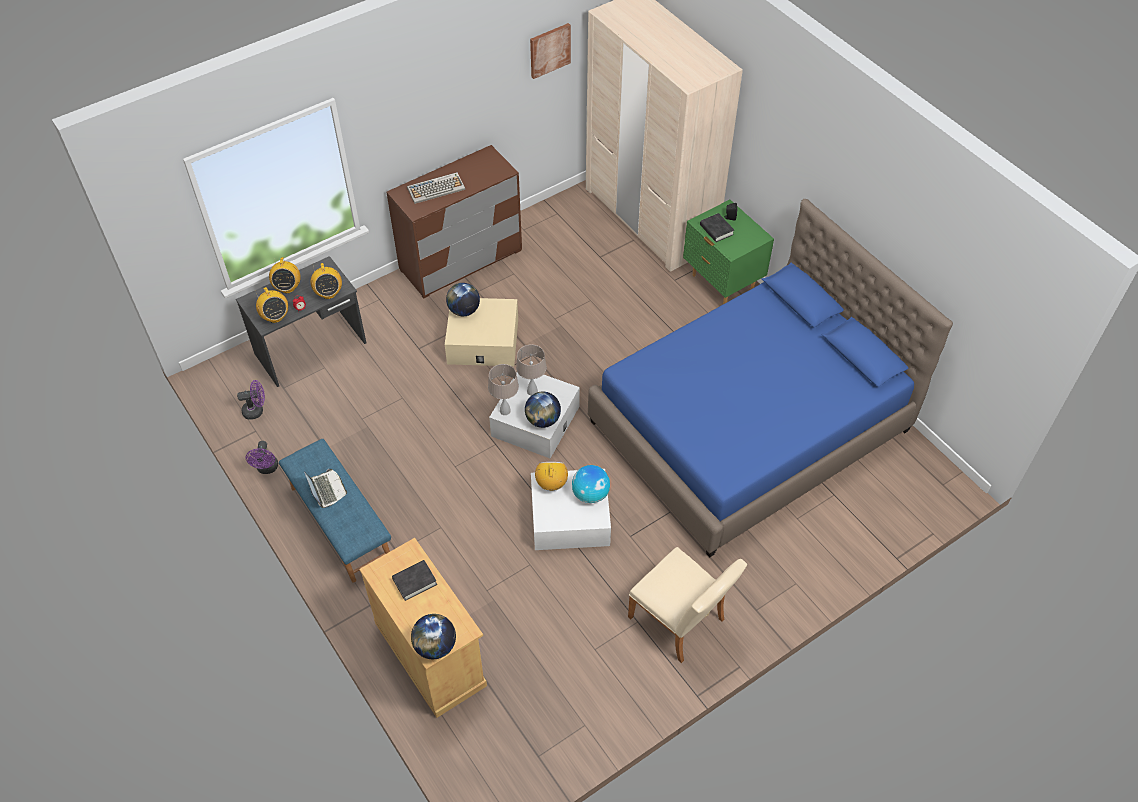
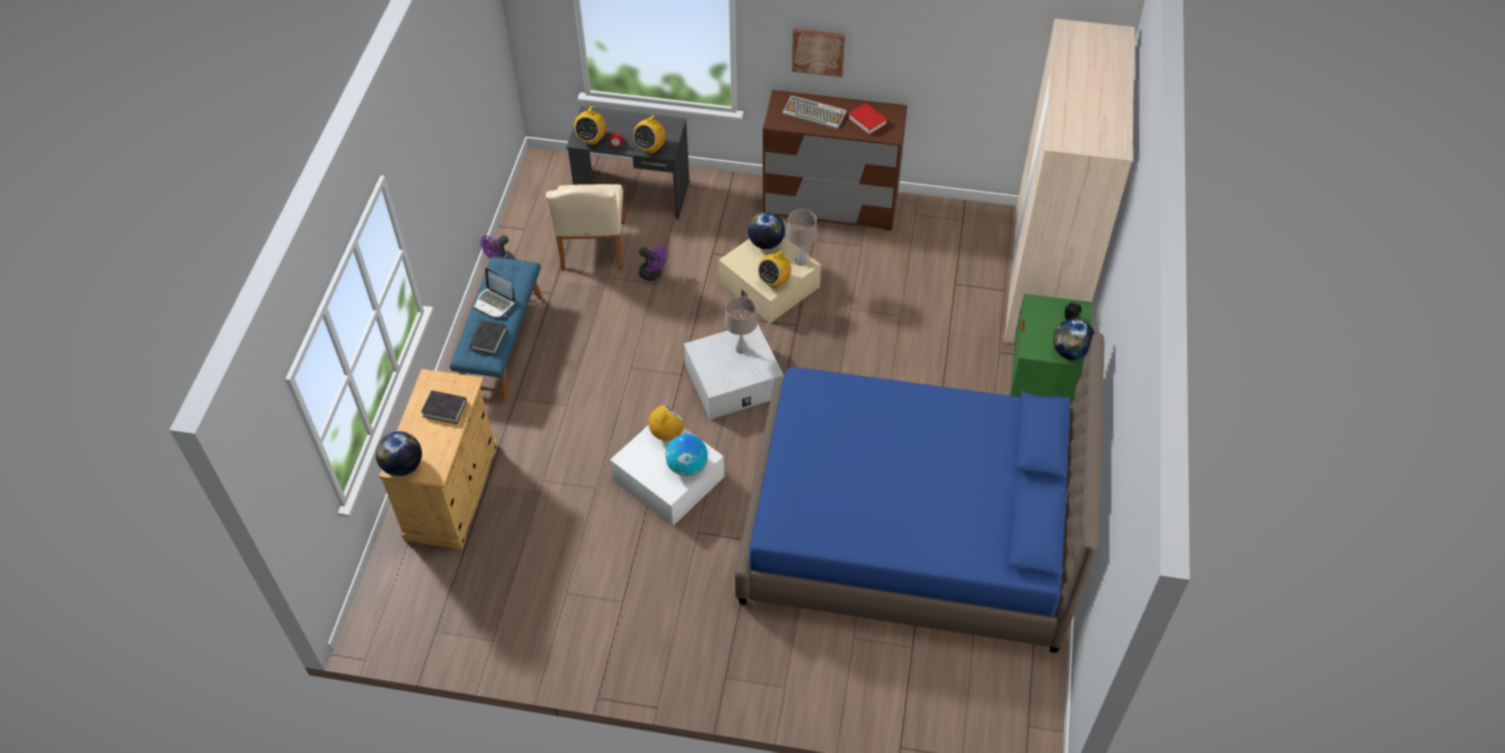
camera: 45 degrees right, 0 degrees up
(256, 410) = (542, 214): purple fan -> purple fan (653, 274)
(287, 287) = (626, 122): radio -> radio (774, 281)
(326, 490) = (495, 303): laptop -> laptop turned 105 degrees clockwise
(478, 171) = (867, 121): none -> red book
(505, 411) = (701, 348): beige table lamp -> beige table lamp (800, 261)
(543, 420) = (721, 378): globe -> globe (1070, 352)
(549, 50) = (1003, 40): picture -> picture (818, 51)
(681, 622) = (654, 632): beige chair -> beige chair (592, 250)
(716, 230) = (1041, 320): black book -> black book (488, 339)

